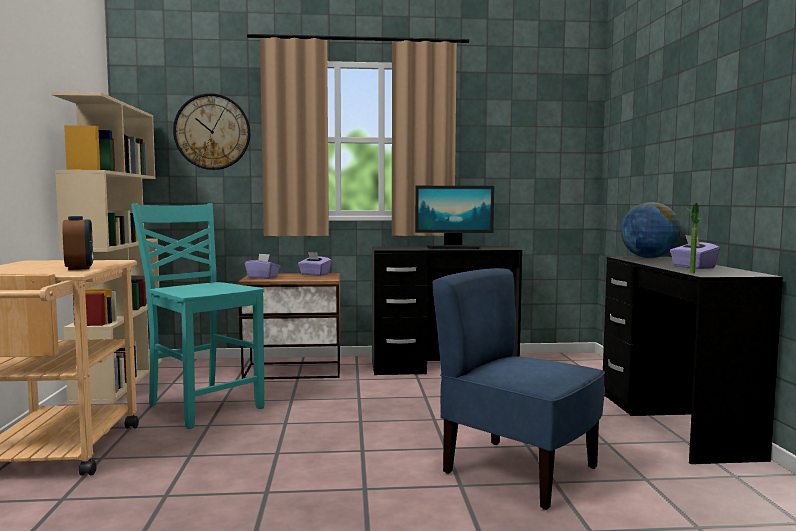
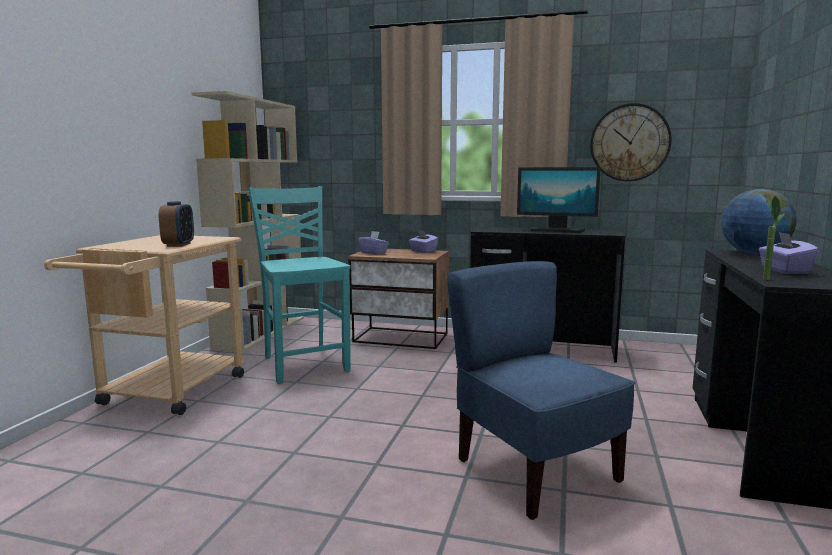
camera: 20 degrees right, 5 degrees up
(212, 132) = (343, 119): wall clock -> wall clock (629, 142)

